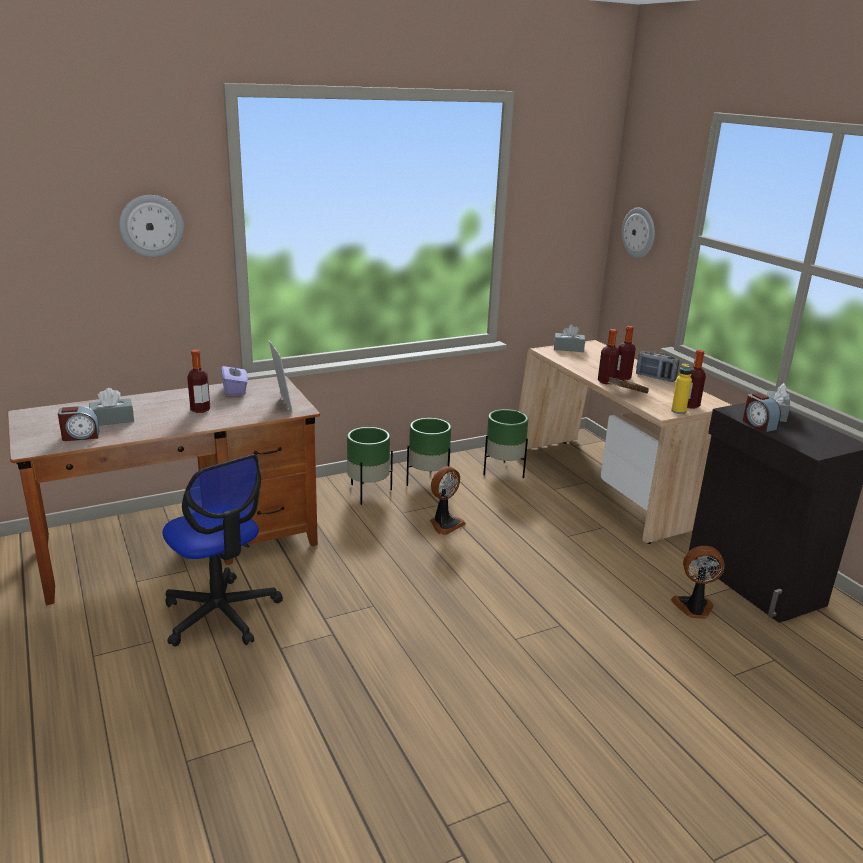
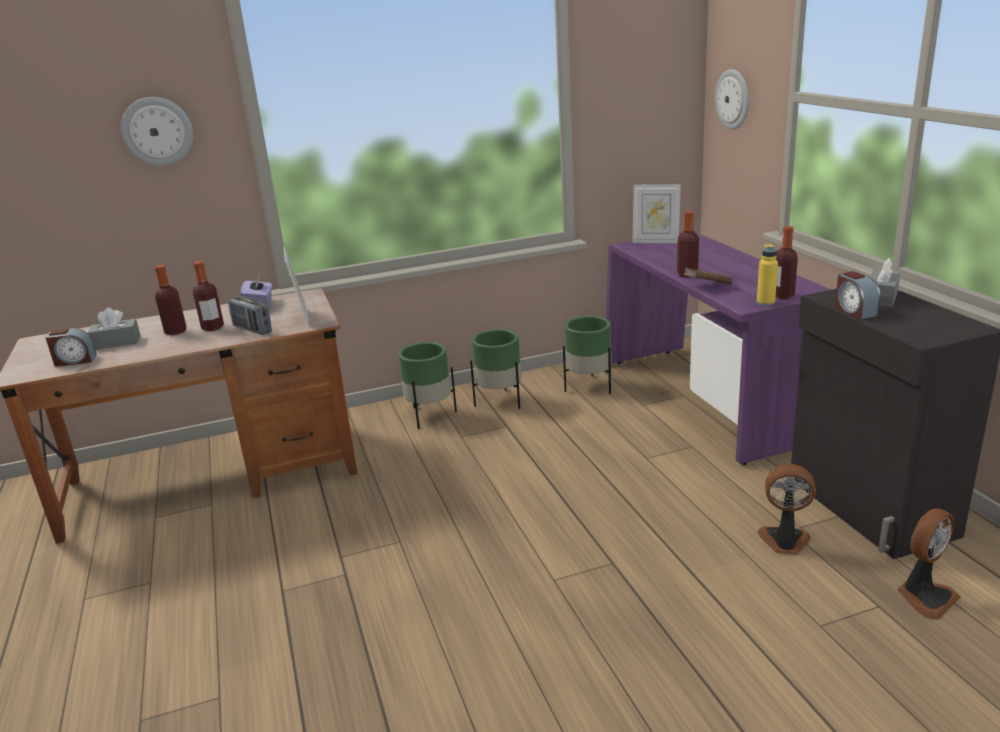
camera: 10 degrees right, 0 degrees up
(221, 614) = (231, 552): office chair -> none
(445, 524) = (506, 447): fan -> fan (925, 597)
(568, 348) = (655, 241): grey tissue box -> picture frame
(602, 487) = (702, 401): beige desk -> purple desk
(622, 378) = (709, 269): bottle -> bottle (175, 331)
(655, 377) = (750, 267): radio -> radio (252, 330)

